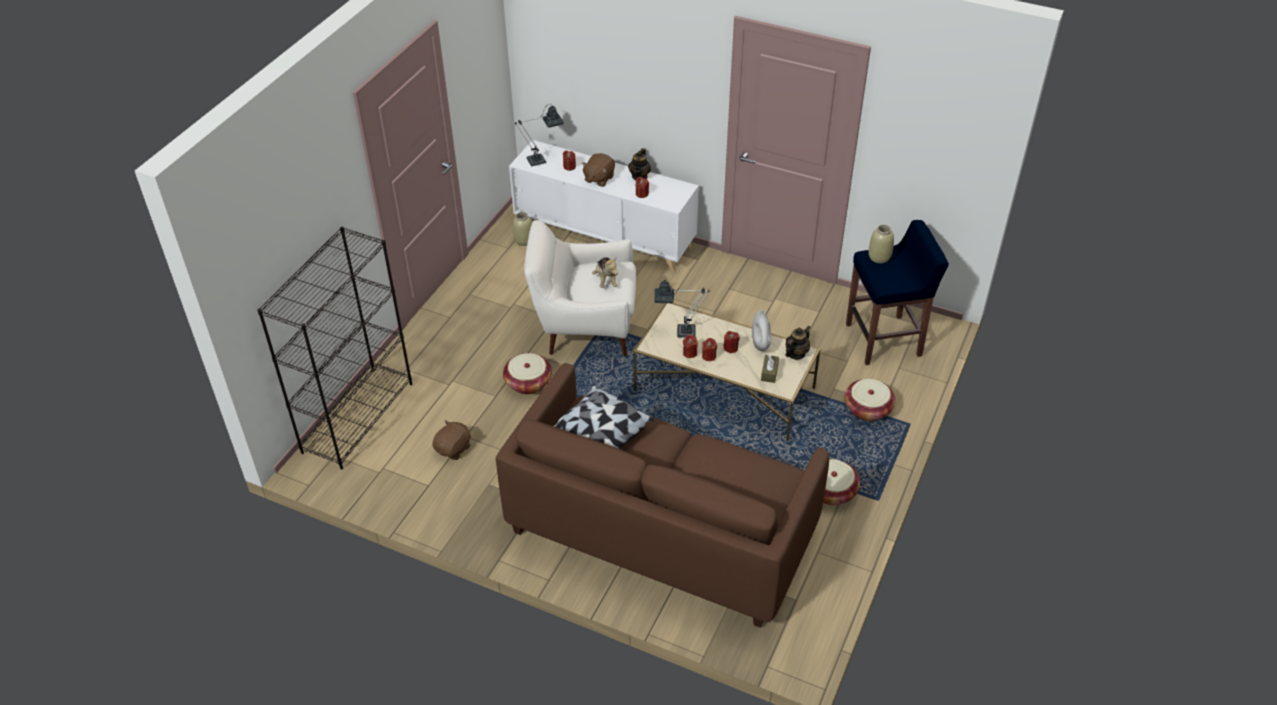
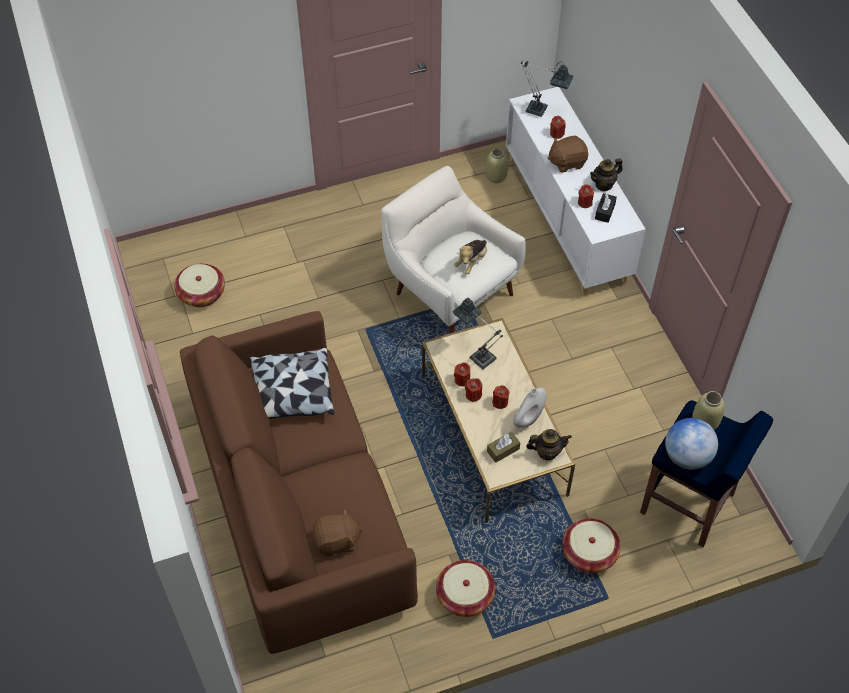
camera: 45 degrees right, 10 degrees up
(358, 417) = (210, 240): black bookcase -> none
(454, 449) = (241, 318): brown plush toy -> brown plush toy (337, 541)
(528, 383) = (353, 306): basket -> basket (201, 294)
(661, 191) = (605, 211): none -> black tissue box
(894, 281) = (687, 456): none -> globe

